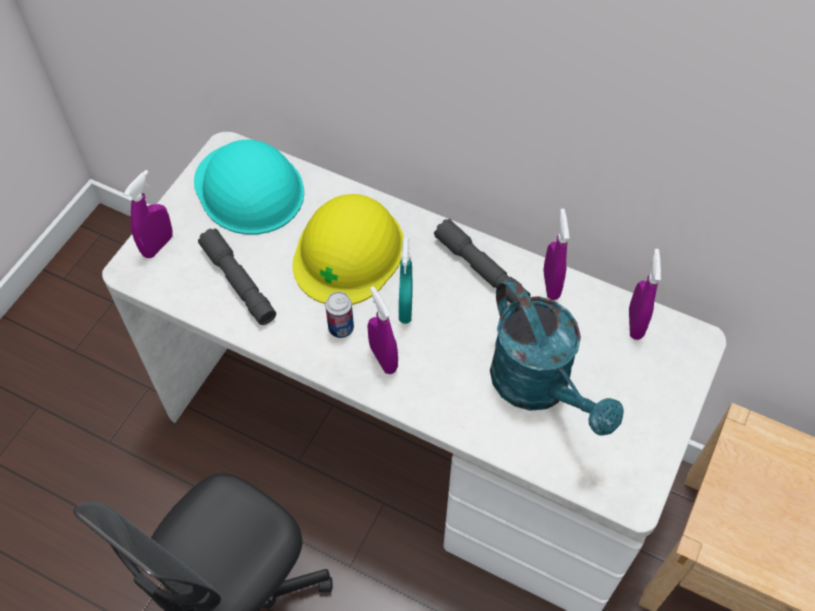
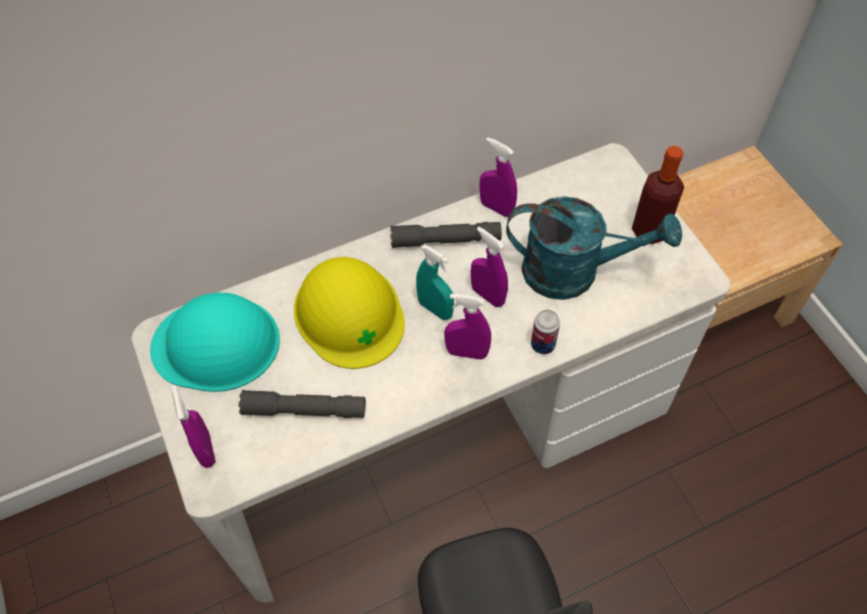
camera: 50 degrees left, 0 degrees up
(341, 328) = (415, 364): can -> can (543, 344)
(635, 323) = (570, 183): purple spray bottle -> purple spray bottle (488, 295)
(645, 422) = (649, 231): none -> bottle

